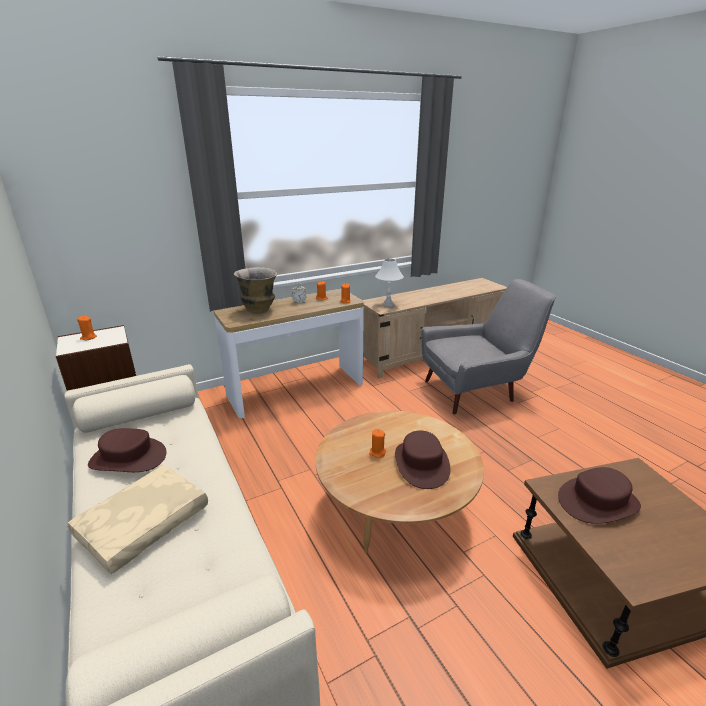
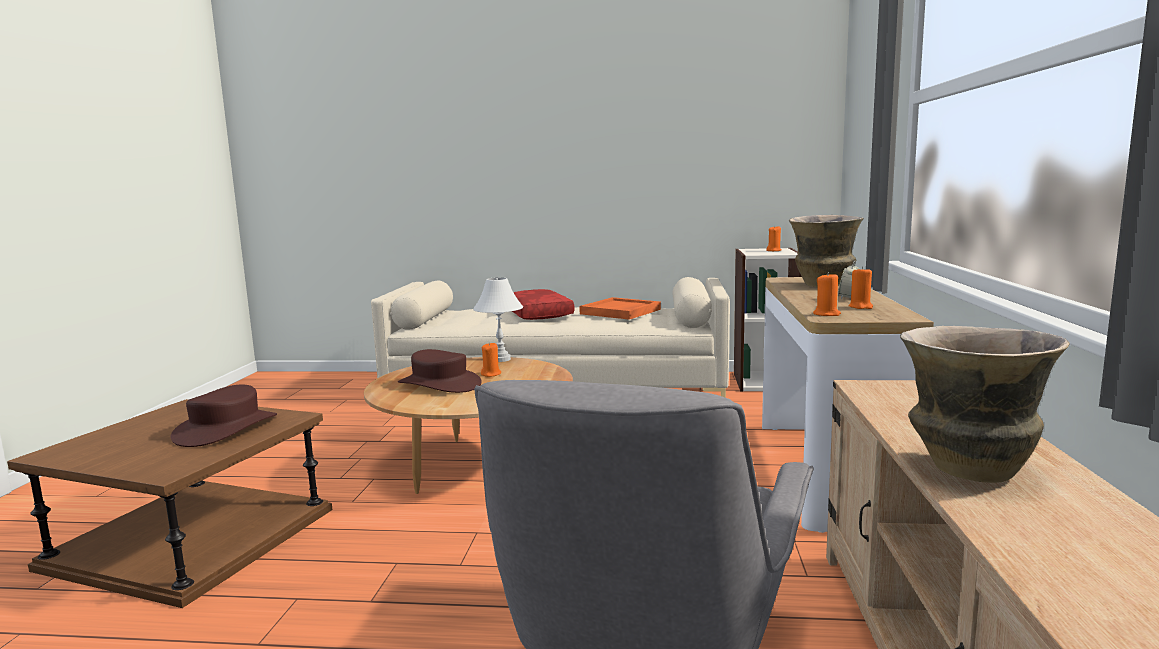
camera: 125 degrees right, 15 degrees down
(128, 458) = (620, 312): brown hat -> orange tray
(144, 526) = (536, 314): beige pillow -> red pillow
(388, 304) = (902, 396): white table lamp -> white table lamp (500, 359)
(439, 296) = (967, 470): none -> vase

